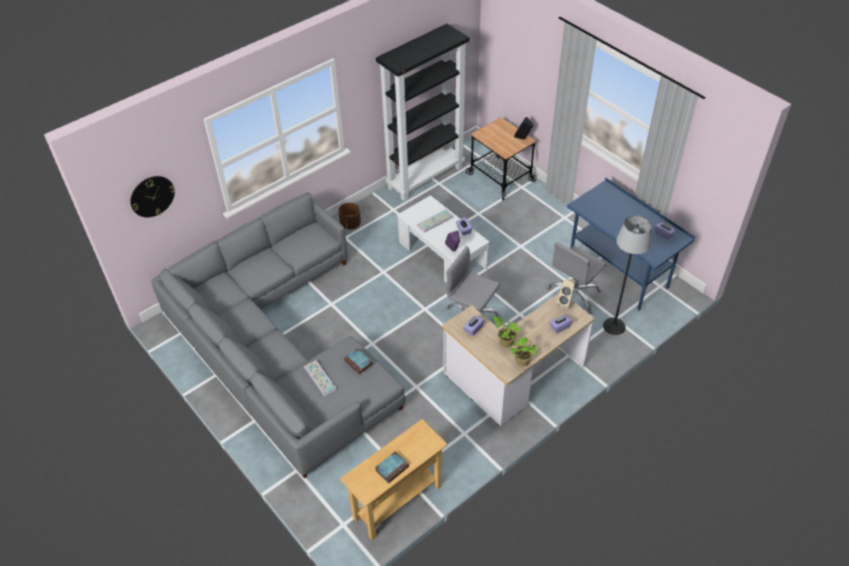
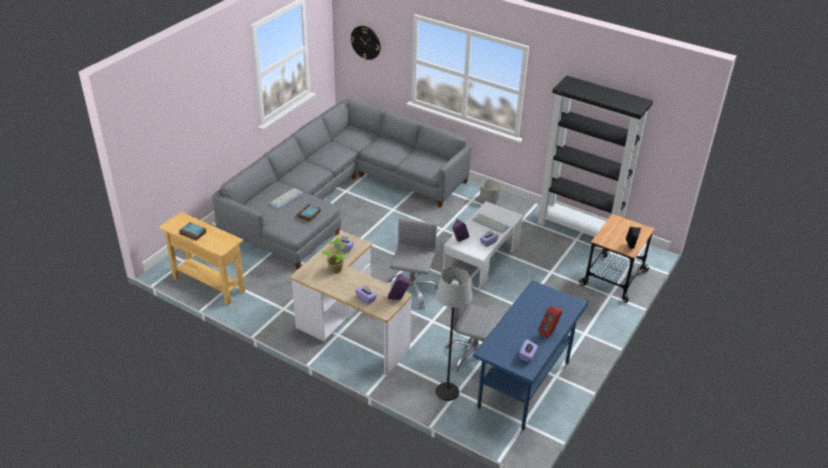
camera: 70 degrees right, 10 degrees down
(350, 224) = (489, 199): brown planter -> grey planter
(521, 361) = (316, 281): potted plant -> none
(565, 303) = (398, 299): beige speaker -> purple speaker
(638, 213) = (549, 332): none -> red speaker

